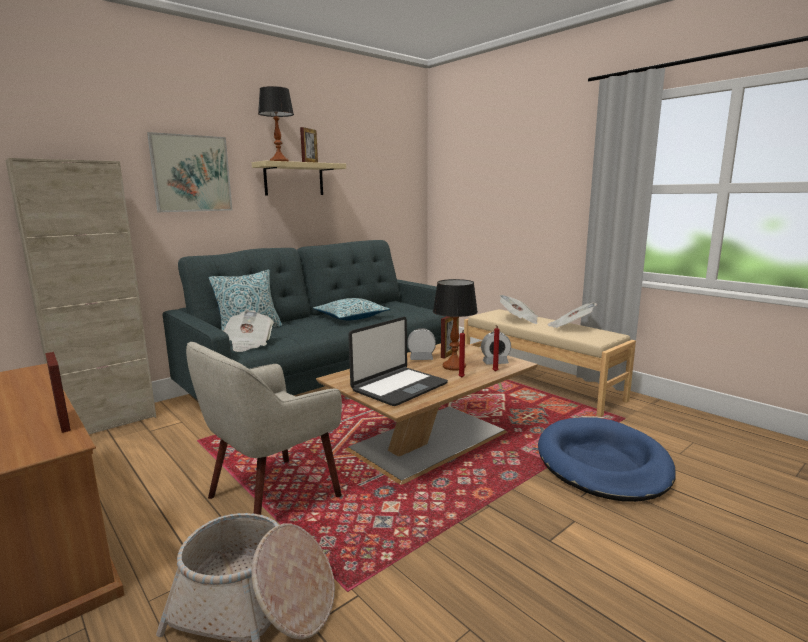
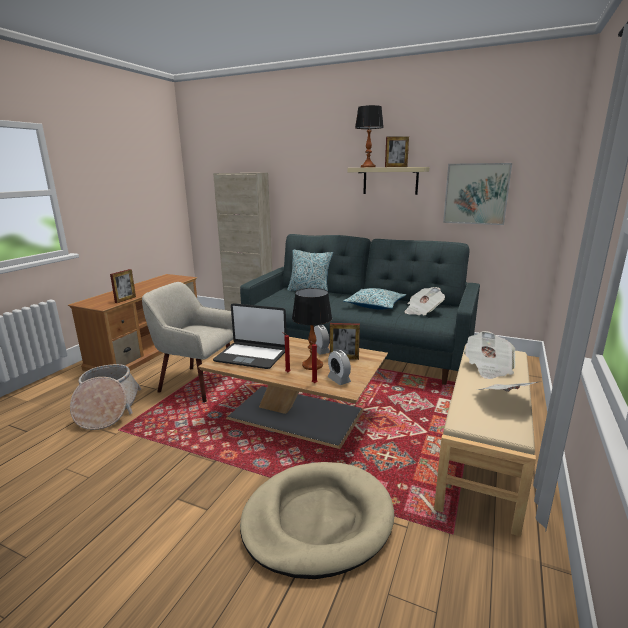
camera: 65 degrees right, 5 degrees up
(191, 173) = (313, 177): picture -> picture (476, 194)
(248, 344) = (278, 298): newspaper -> newspaper (422, 311)
(602, 463) = (317, 520): blue dog bed -> beige dog bed

